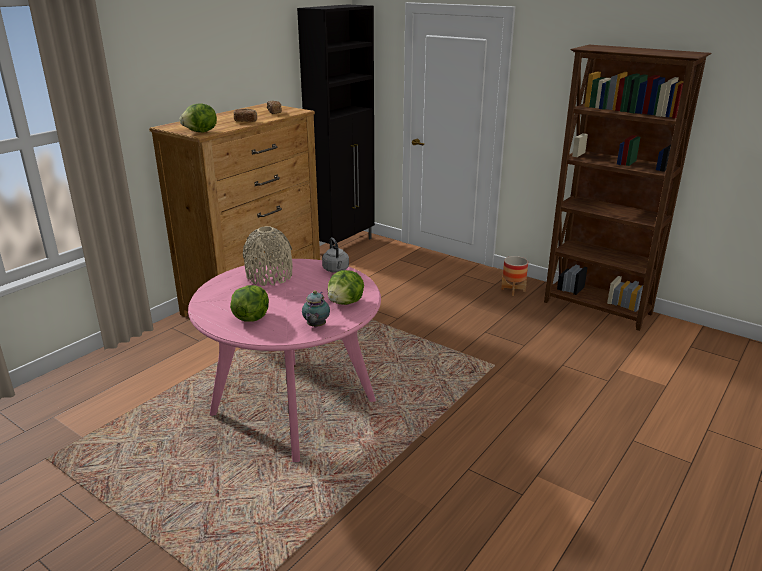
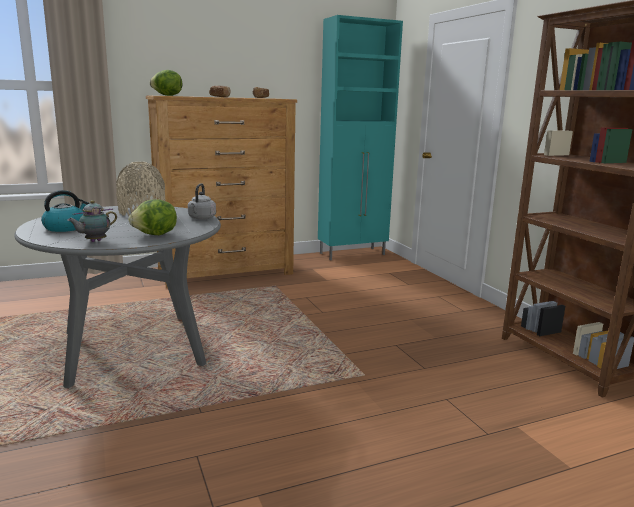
camera: 30 degrees right, 10 degrees down
(251, 317) = (65, 228): lettuce -> kettle
(294, 407) = (133, 348): pink dining table -> grey dining table
(344, 245) = (353, 254): black cabinet -> turquoise cabinet
(513, 290) = (477, 320): planter -> none

